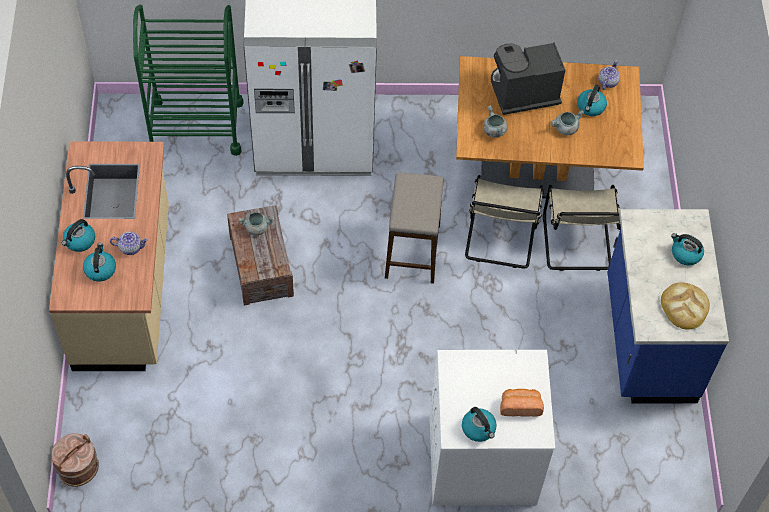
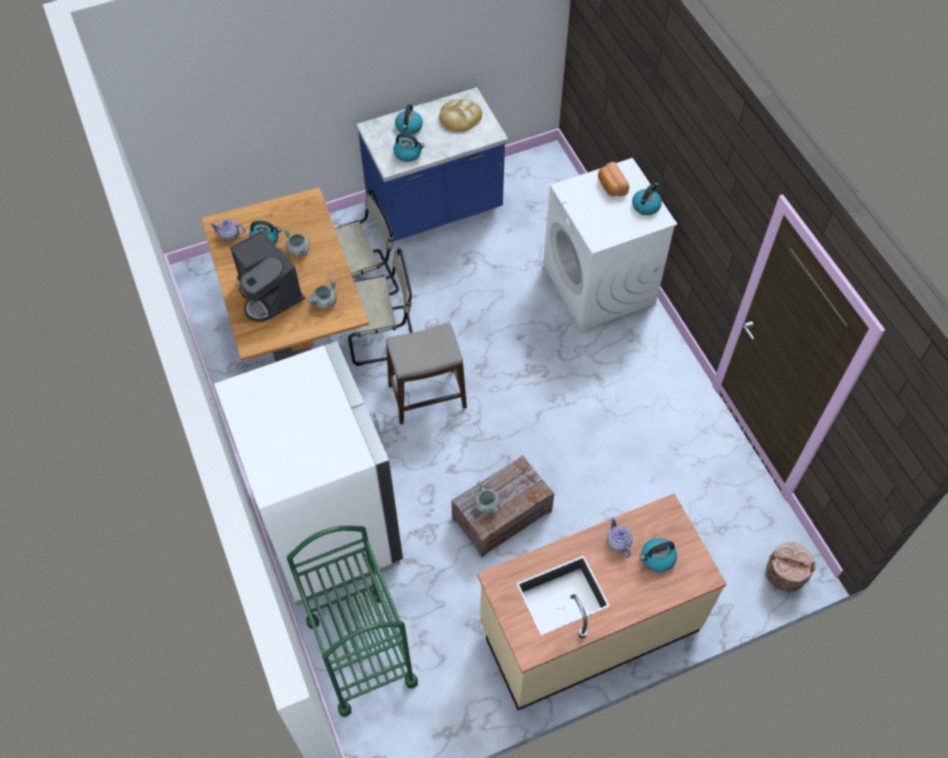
camera: 110 degrees left, 0 degrees up
(79, 241) = (637, 594): kettle -> kettle (408, 153)

